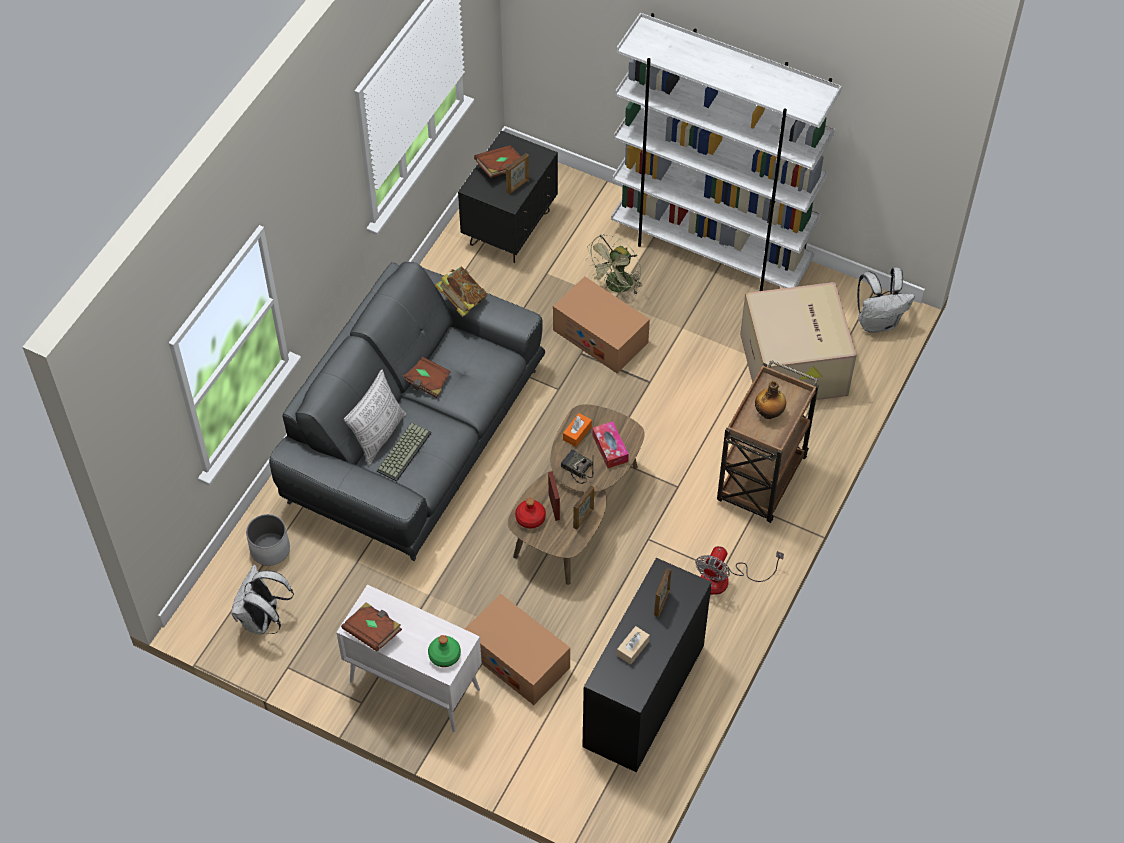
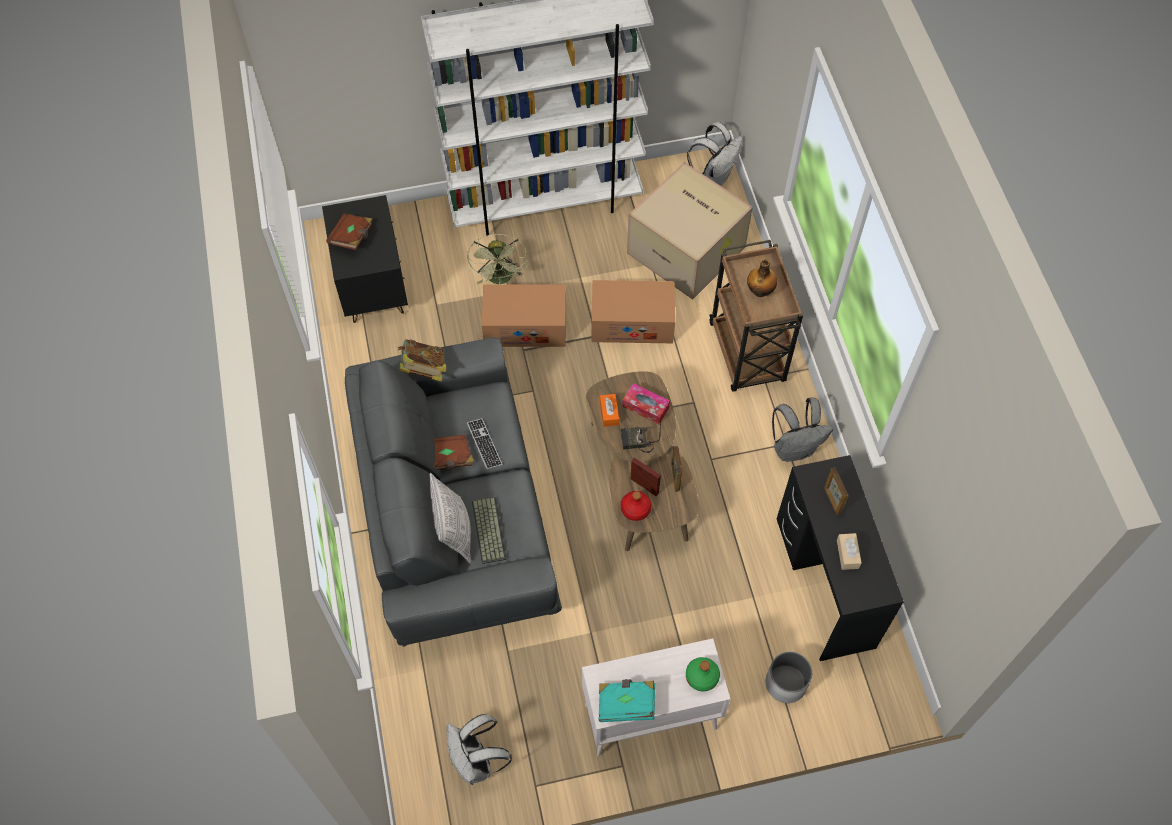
camera: 40 degrees left, 5 degrees up
(270, 549) = (425, 696): white planter -> white planter (785, 683)
(373, 631) = (626, 704): brown book -> turquoise book
(460, 389) = (484, 444): none -> keyboard
(517, 659) = (707, 630): cardboard box -> cardboard box (632, 322)
(518, 186) = (380, 243): picture frame -> none
(725, 580) = (794, 448): fan -> grey backpack

